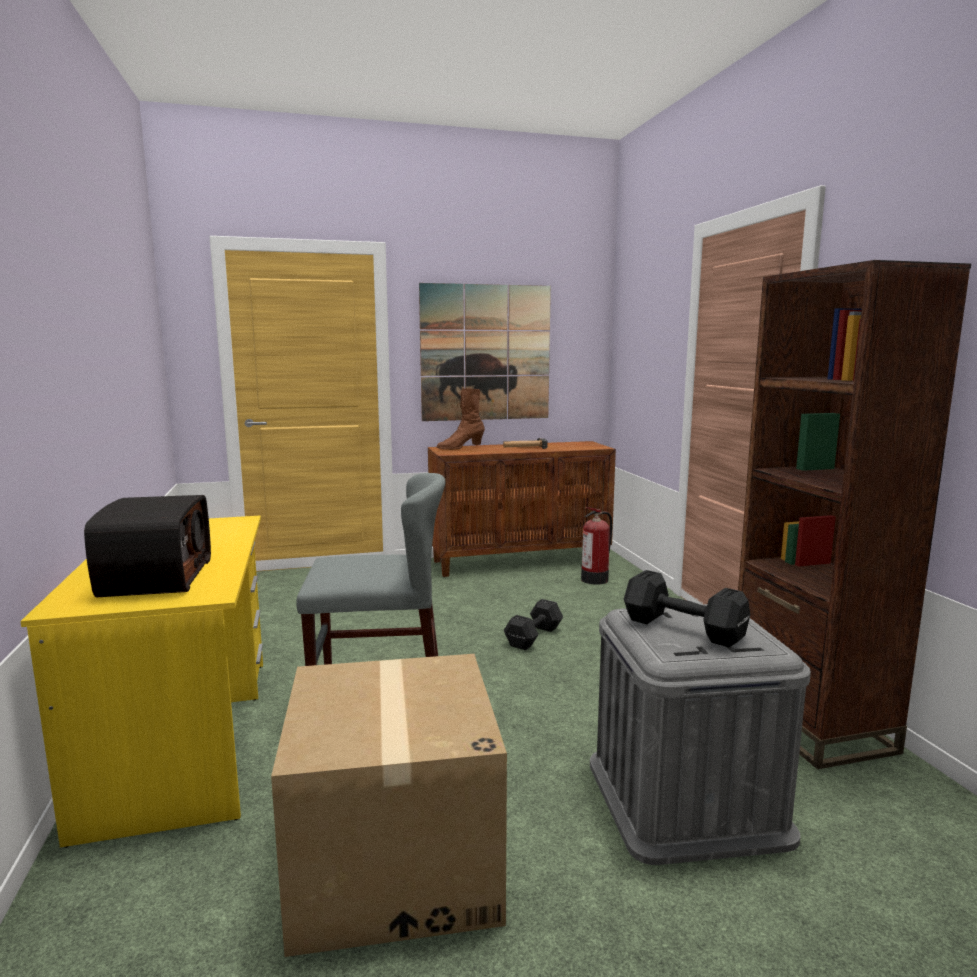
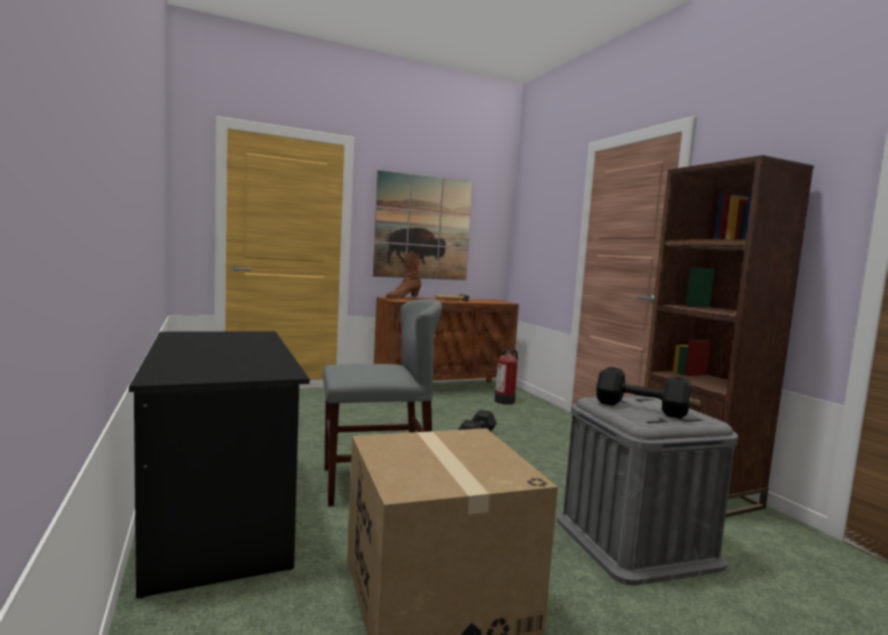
camera: 10 degrees left, 5 degrees down
(154, 578) = (224, 363): radio -> none
(185, 737) = (218, 511): yellow desk -> black desk

